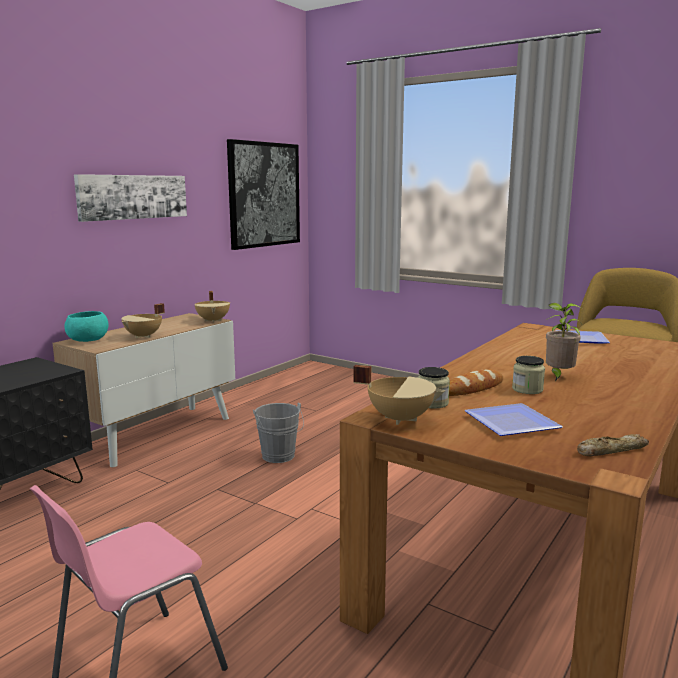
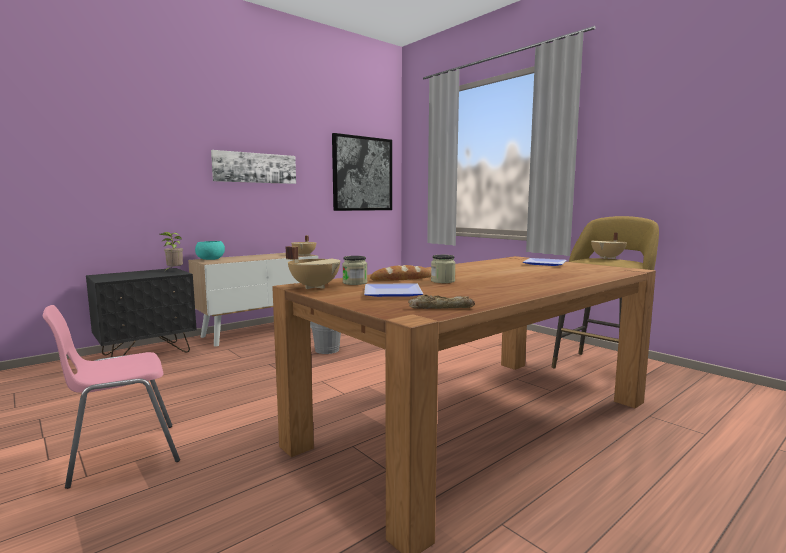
camera: 15 degrees right, 5 degrees down
(144, 336) = (247, 259): beige cooking pot -> beige cooking pot (608, 258)
(558, 376) = (483, 277): potted plant -> potted plant (173, 271)

